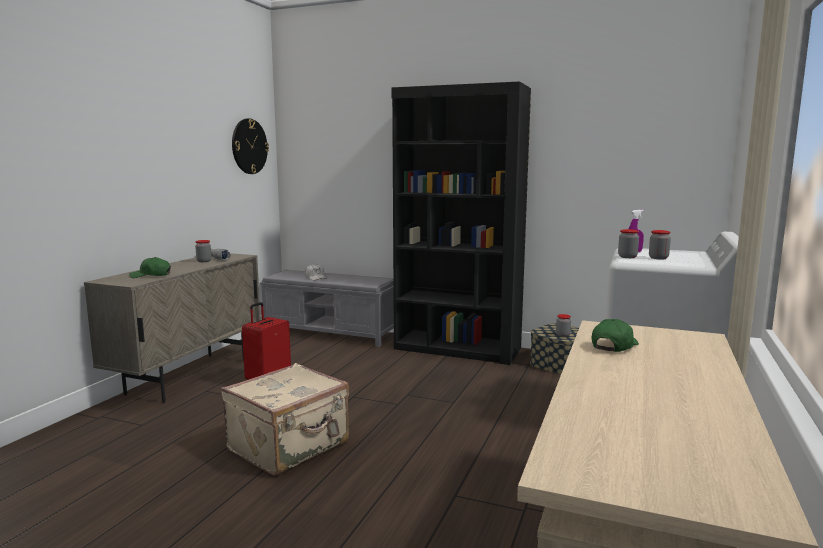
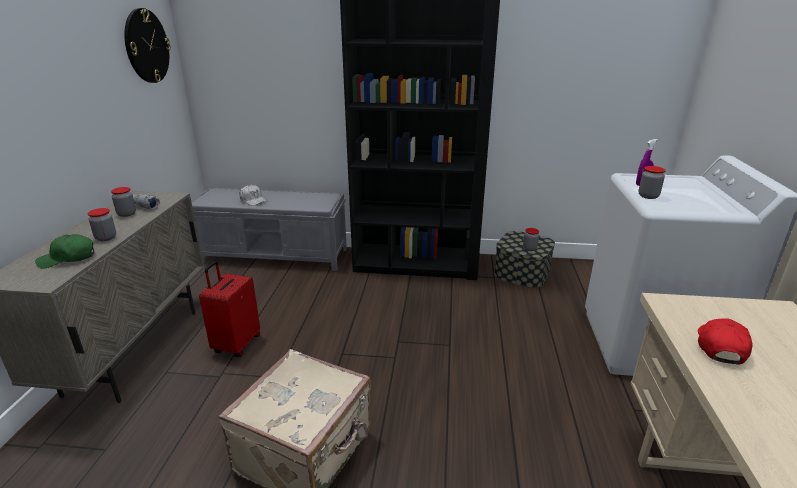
camera: 15 degrees left, 15 degrees up
(614, 346) = (720, 347): green cap -> red cap
(658, 258) = (678, 196): jar -> jar (106, 238)

